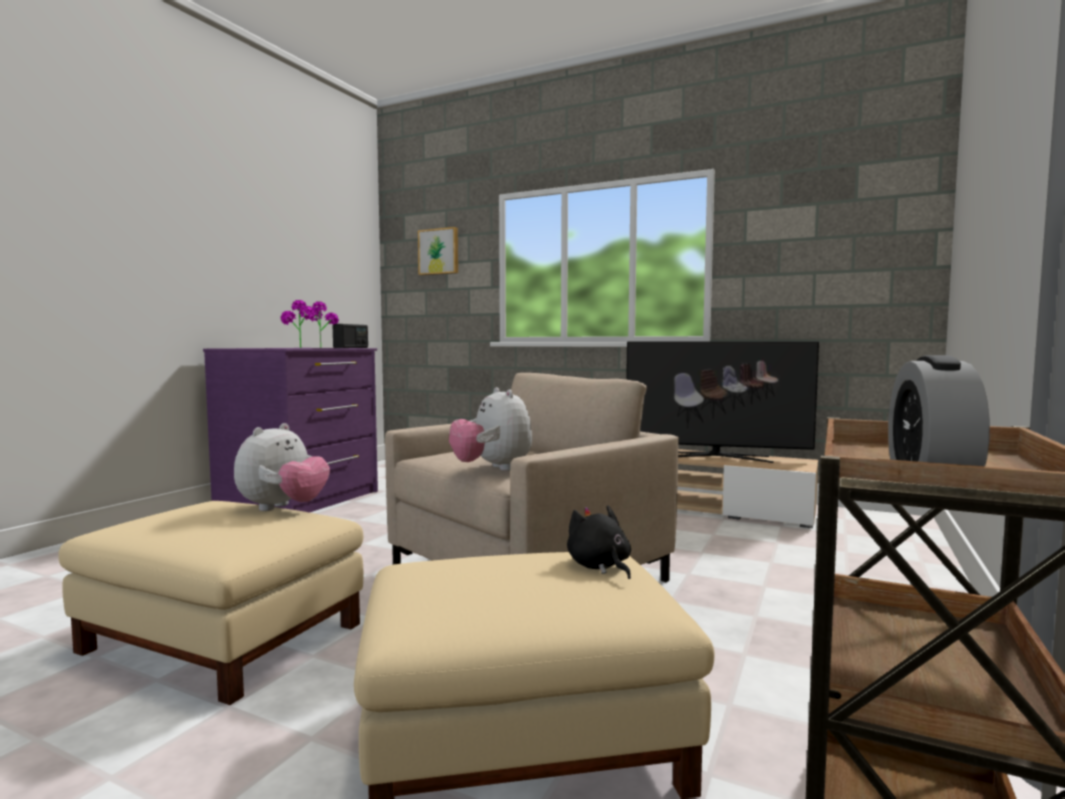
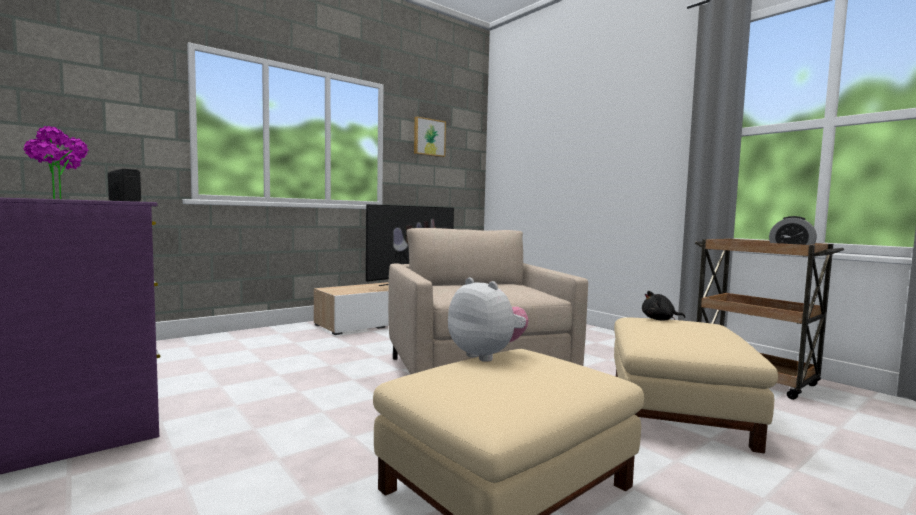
camera: 65 degrees left, 0 degrees up
(439, 252) = (92, 84): picture -> picture (428, 137)
(492, 469) = (523, 293): plush toy -> none

